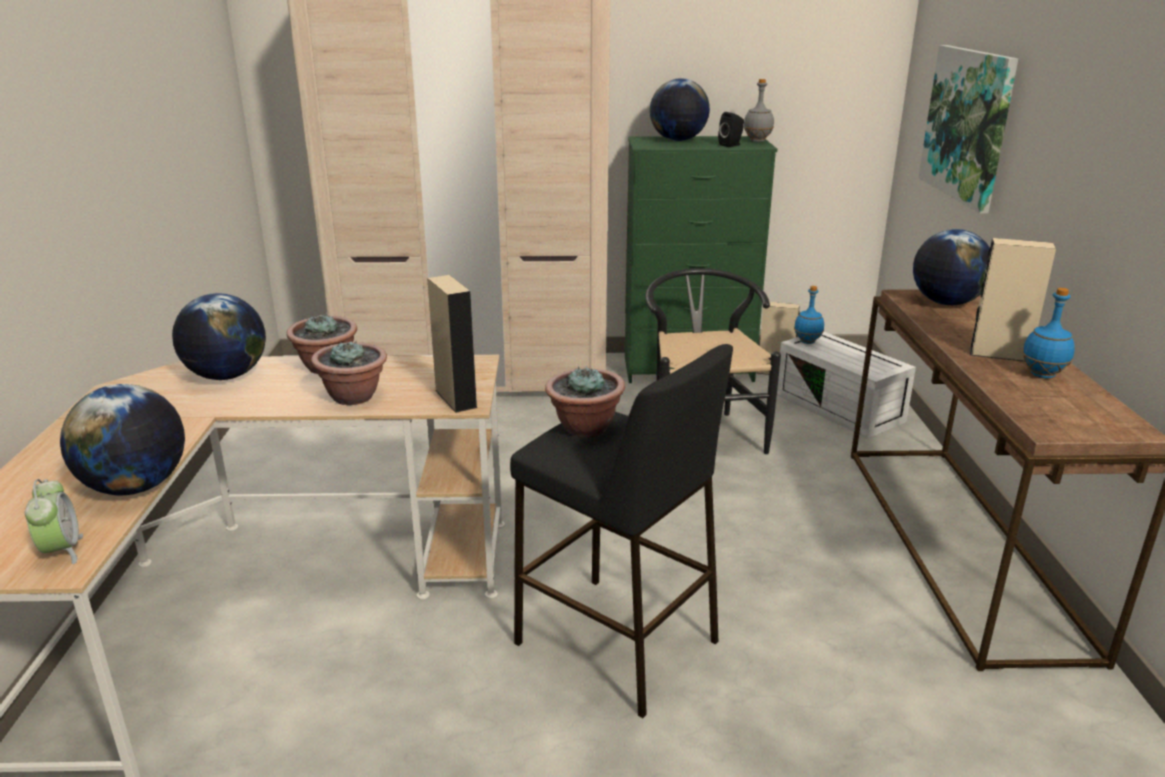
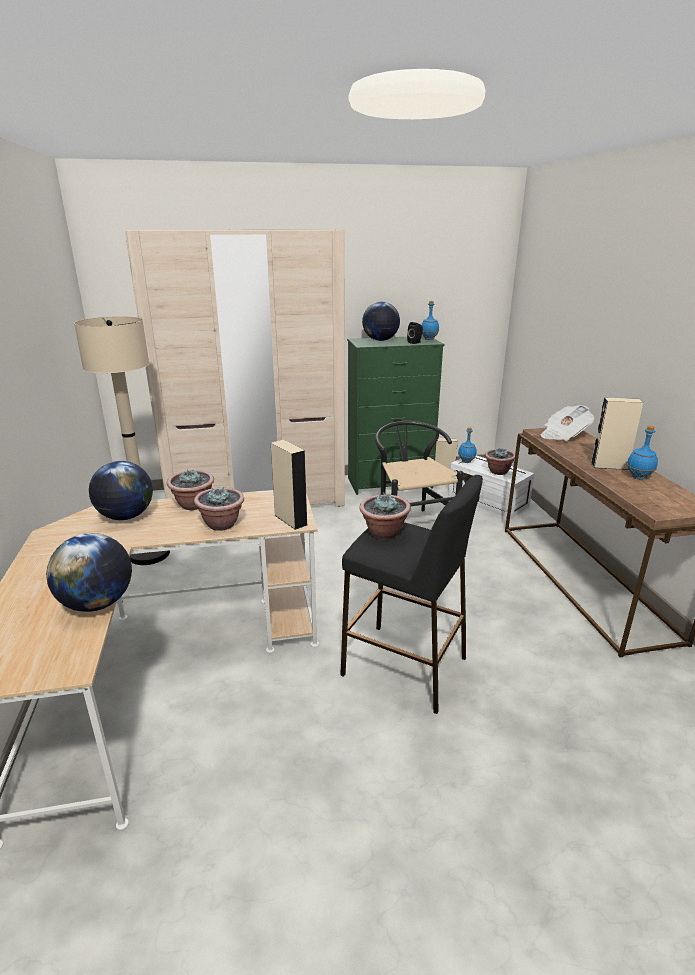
camera: 10 degrees left, 0 degrees up
(61, 551) = (64, 657): alarm clock -> none
(296, 444) = (149, 554): none -> beige floor lamp
(757, 141) = (429, 339): grey bottle -> blue bottle
(854, 360) = (498, 471): none -> potted plant
(946, 303) = (563, 435): globe -> newspaper
(968, 125) = (561, 327): picture -> none

